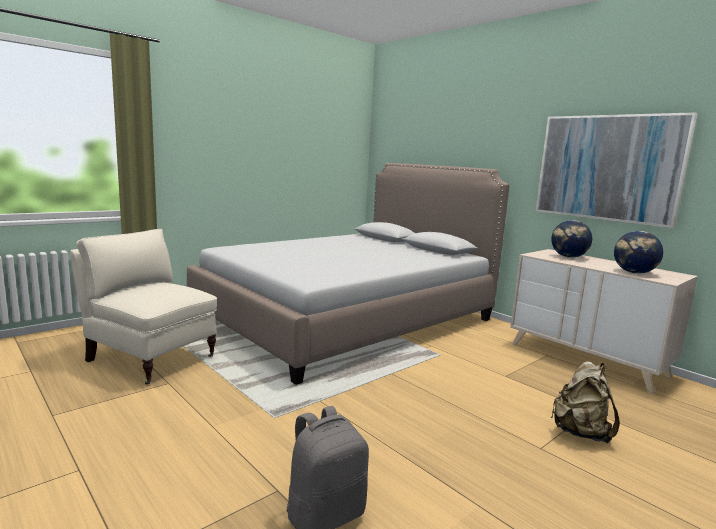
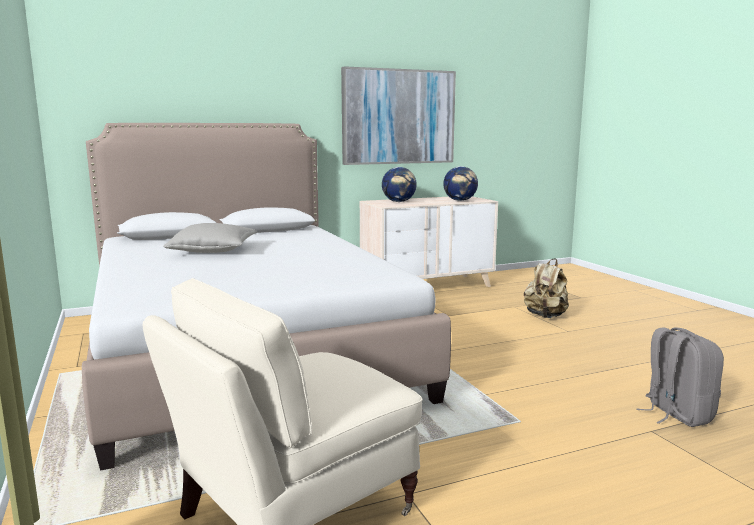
camera: 70 degrees left, 0 degrees up
(351, 247) = (213, 250): none -> grey pillow

